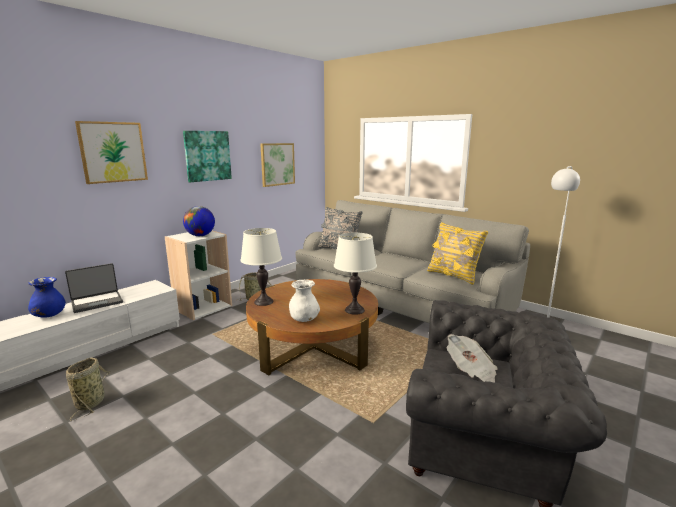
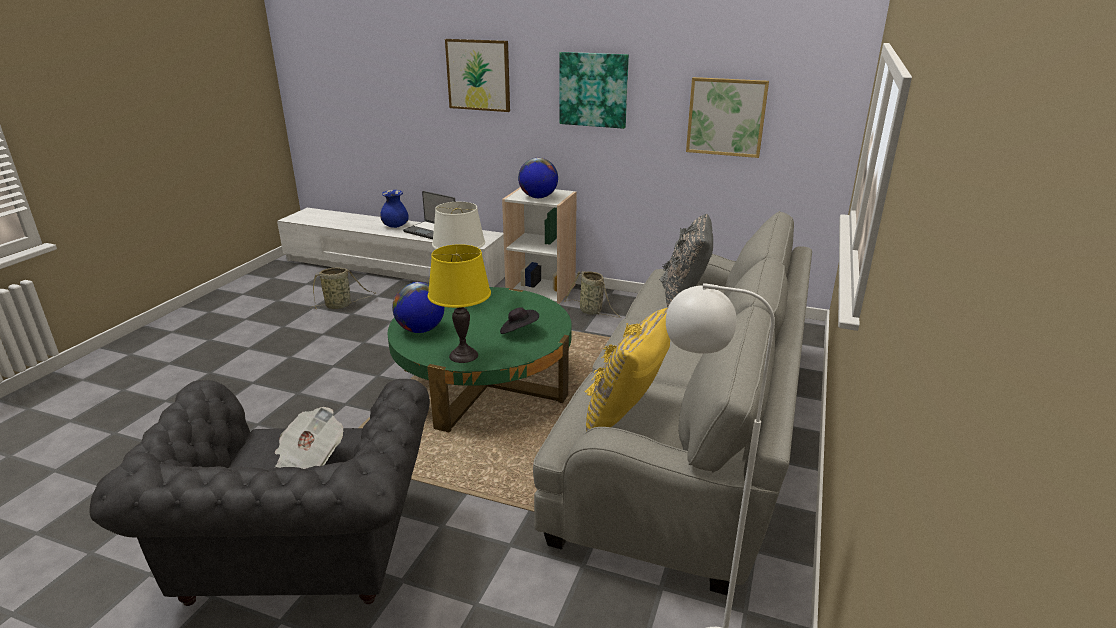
camera: 70 degrees right, 10 degrees up
(304, 319) = (420, 330): white vase -> globe
(313, 345) = (483, 383): brown coffee table -> green coffee table
(333, 292) = (519, 331): none -> black hat
(354, 310) = (463, 355): white table lamp -> yellow table lamp

